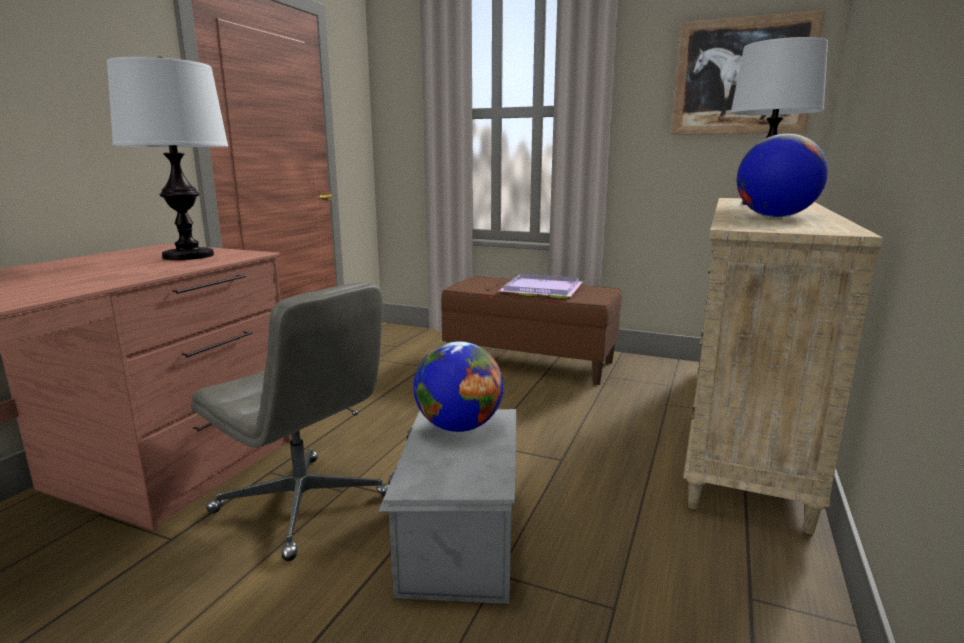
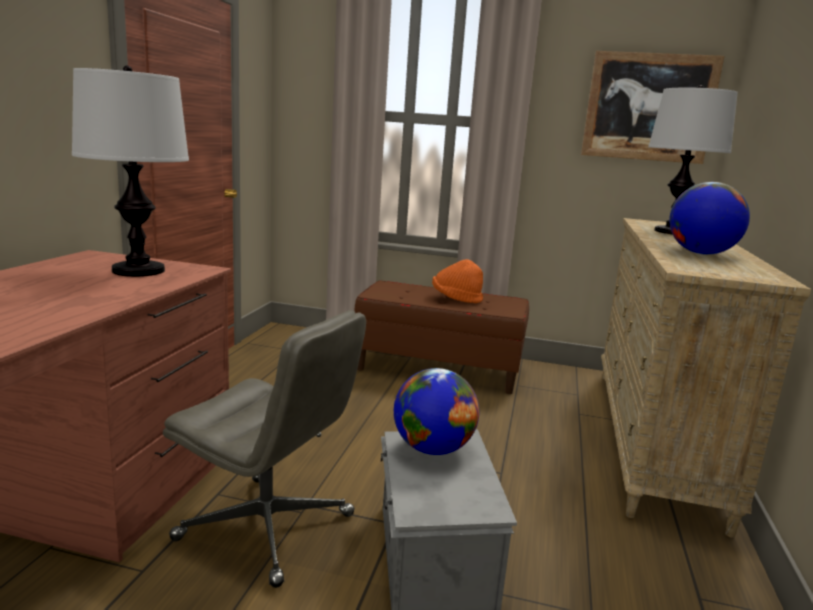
camera: 10 degrees left, 0 degrees up
(543, 290) = (456, 299): purple tray -> orange hat

